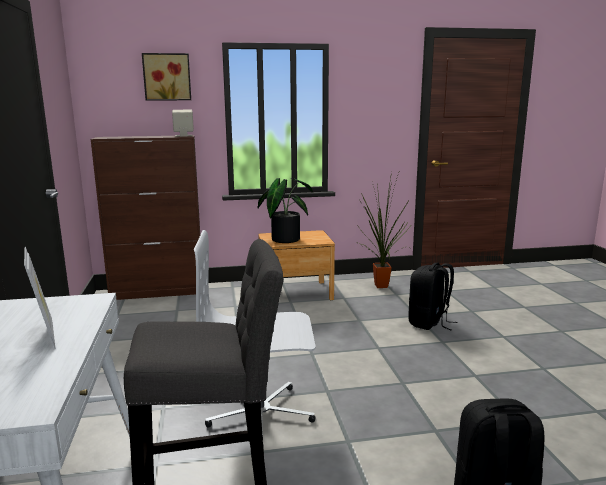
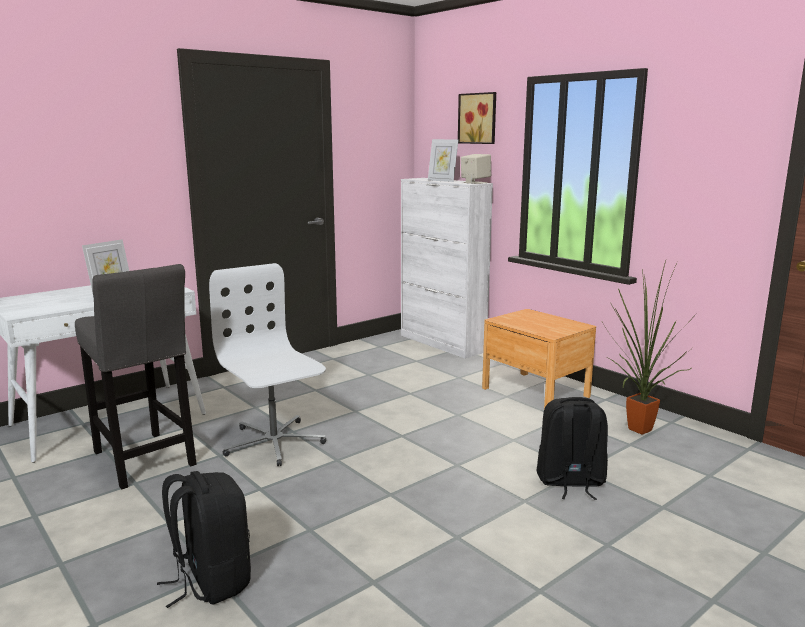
camera: 60 degrees right, 0 degrees up
(144, 137) = (442, 180): none -> picture frame
(158, 292) = (442, 343): brown cabinet -> white cabinet
(284, 239) = (527, 320): potted plant -> none

